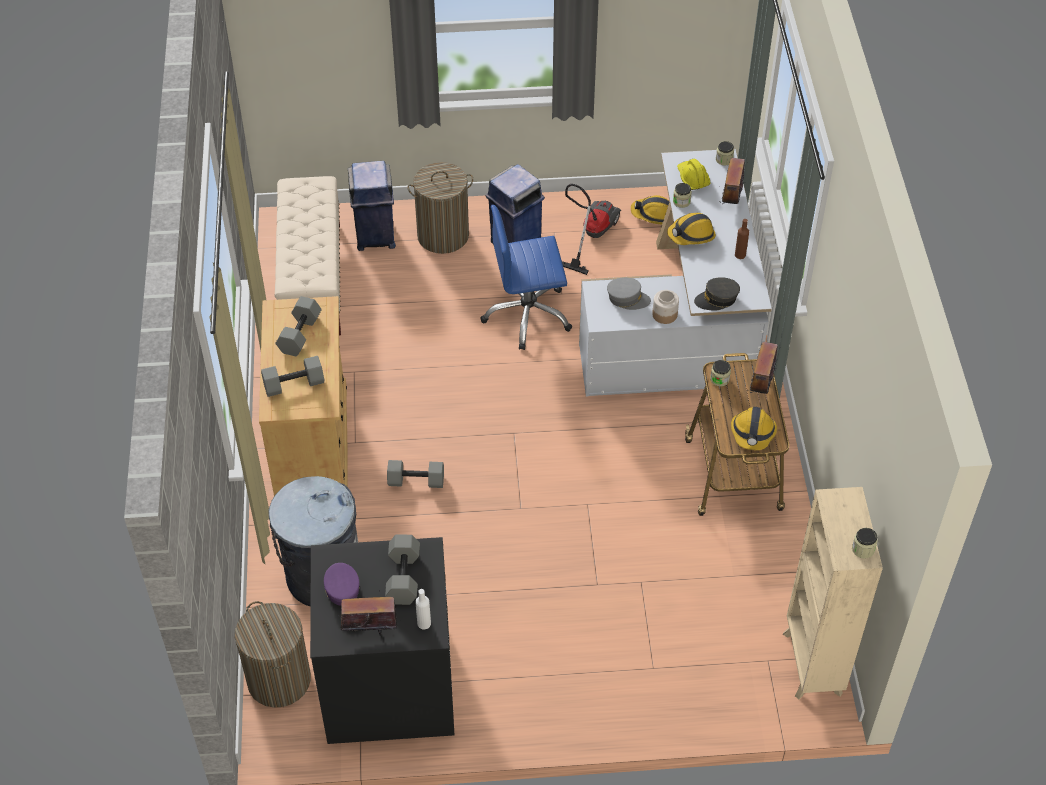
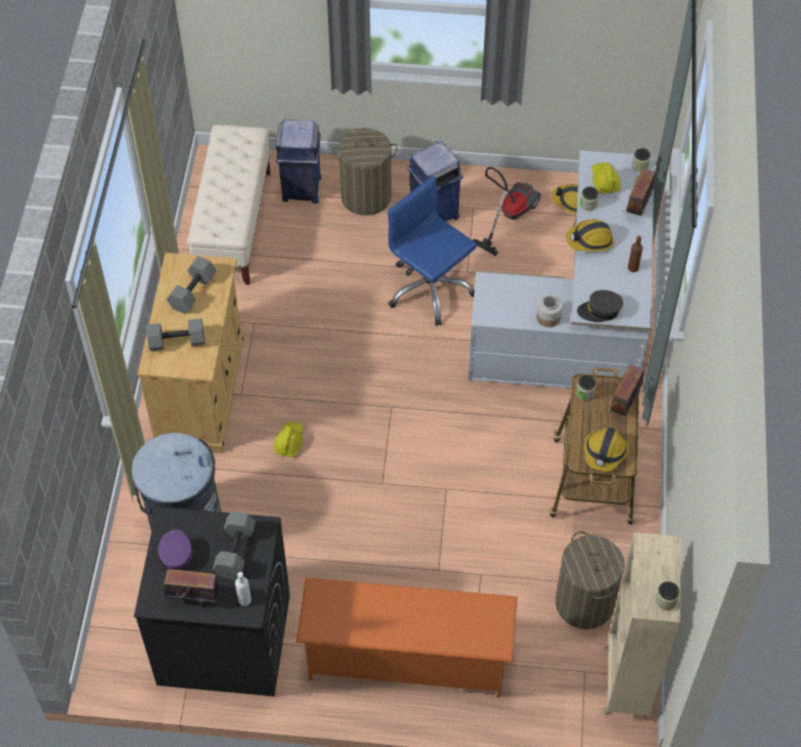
camera: 10 degrees right, 5 degrees up
(279, 679) = (124, 616): laundry basket -> laundry basket (584, 602)
(415, 482) = (289, 442): grey dumbbell -> yellow hard hat
(527, 315) = (429, 289): blue office chair -> blue office chair turned 45 degrees clockwise
(584, 676) = (407, 659): none -> orange shoe rack
(627, 299) = (516, 296): grey cap -> none

